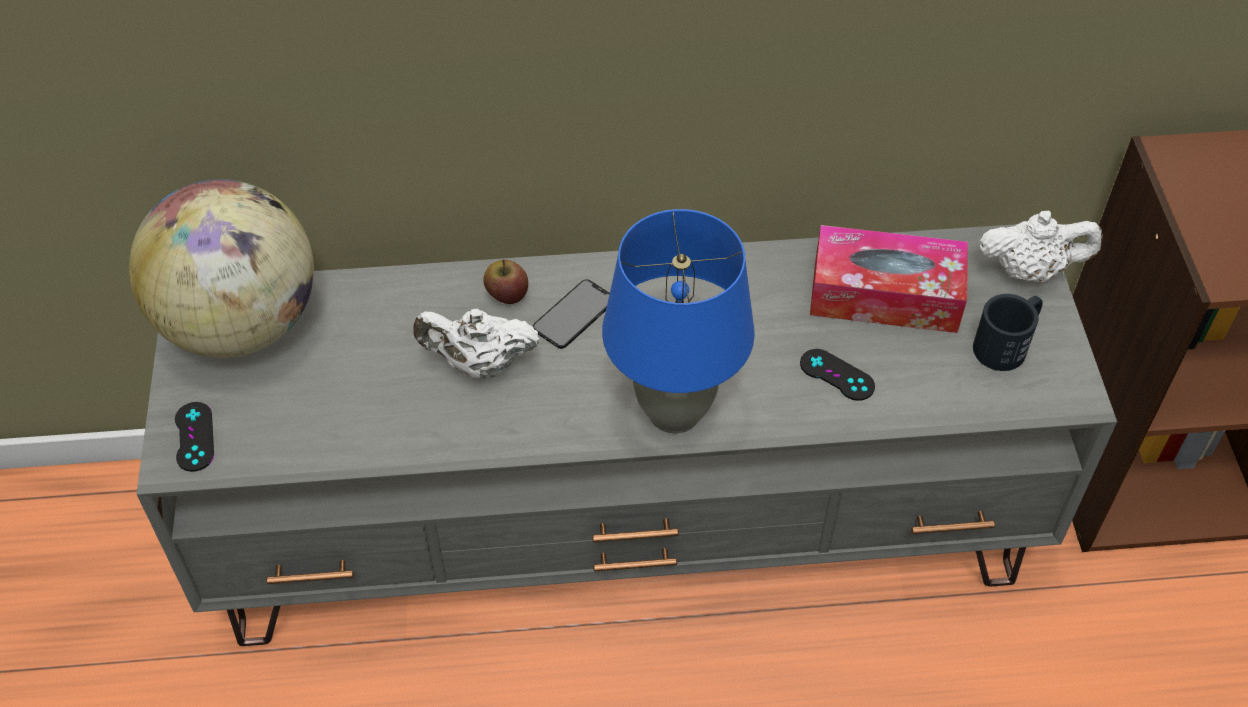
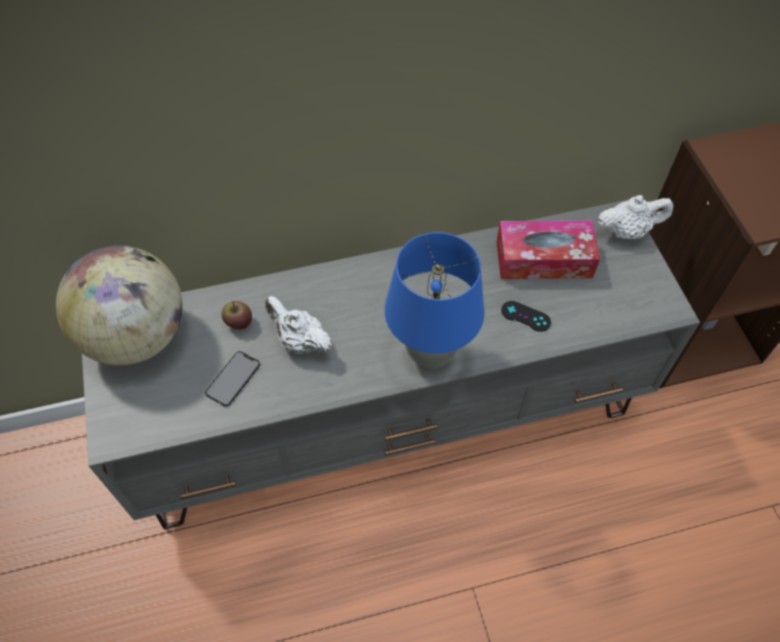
camera: 10 degrees left, 5 degrees up
(194, 437) = (120, 419): black game controller -> none
(479, 364) = (299, 341): white teapot -> white teapot turned 45 degrees clockwise
(507, 294) = (307, 291): apple -> apple (238, 322)
(574, 314) = (353, 299): phone -> phone (233, 378)
(1007, 343) = (624, 281): black mug -> none

